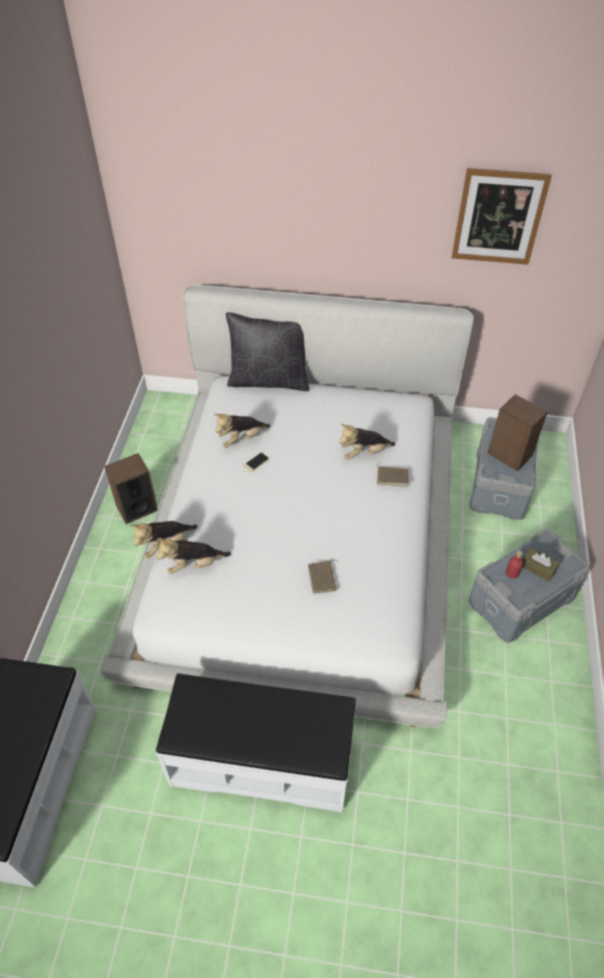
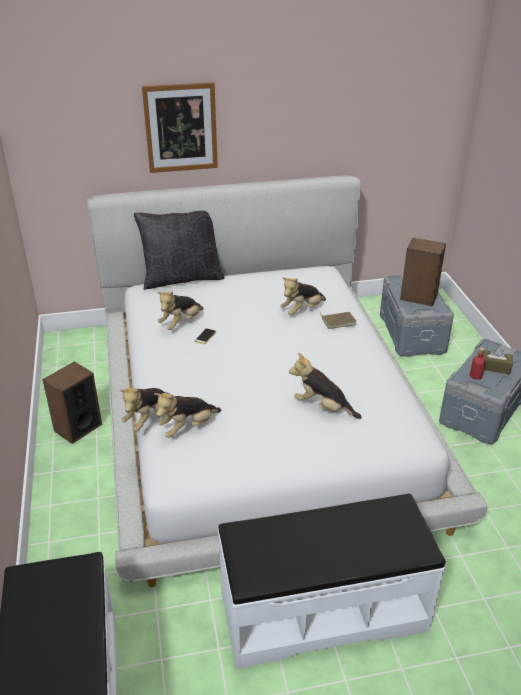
camera: 20 degrees left, 15 degrees down
(323, 578) = (322, 407): brown book -> plush toy
(499, 217) = (365, 84): picture -> picture (181, 128)

